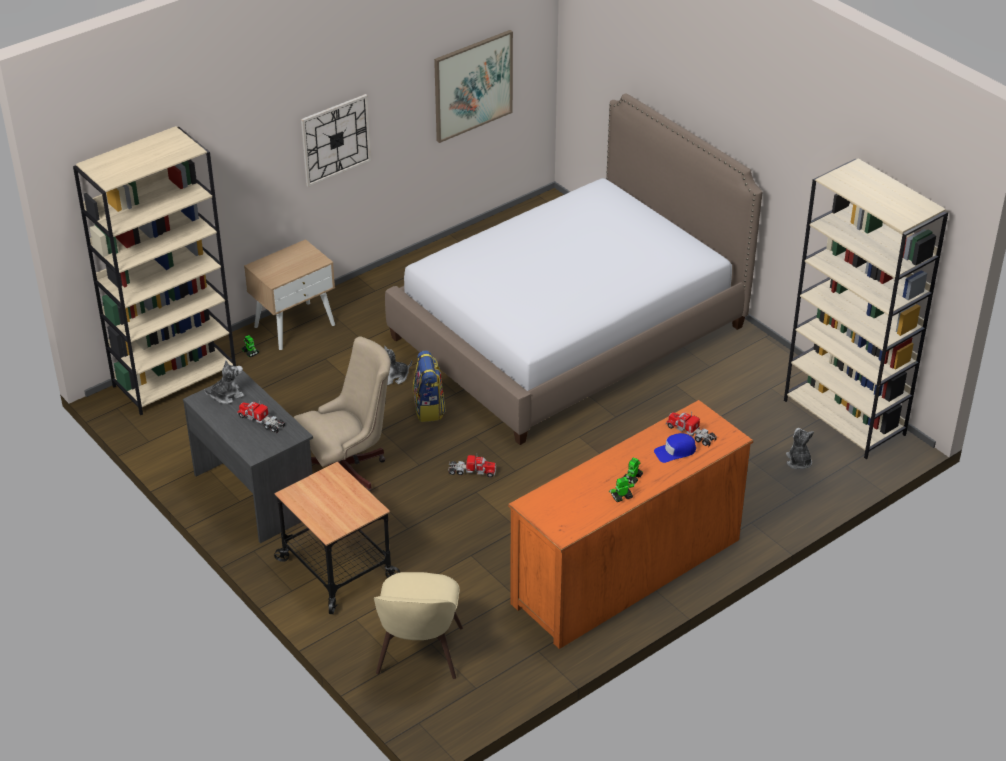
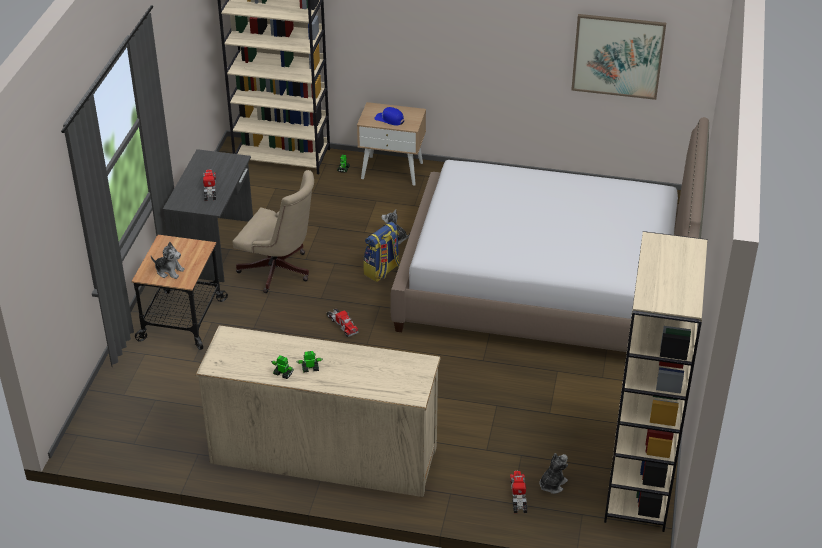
camera: 50 degrees right, 0 degrees up
(227, 395) = (219, 163): plush toy -> plush toy (169, 271)
(335, 139) = (468, 39): wall clock -> none
(419, 653) = (141, 399): beige chair -> none
(626, 571) = (323, 455): orange dresser -> beige dresser
(675, 451) = (364, 374): blue cap -> blue cap (389, 119)
(691, 433) = (395, 372): toy truck -> toy truck (518, 495)

